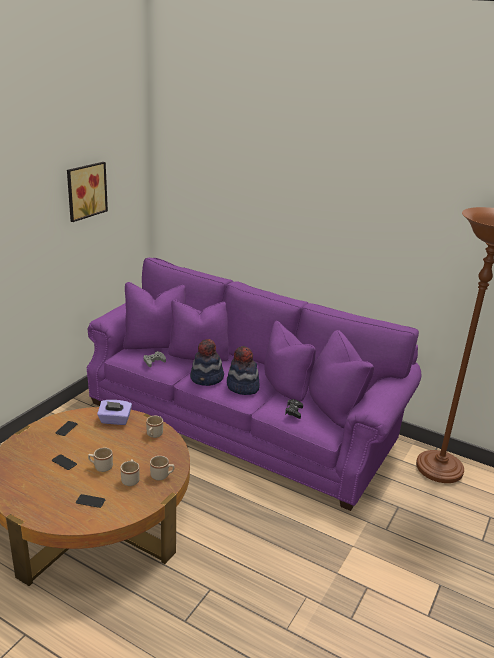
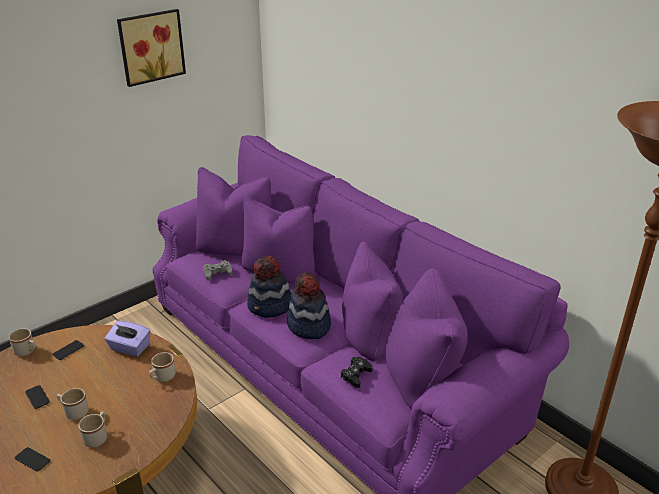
camera: 20 degrees right, 5 degrees up
(162, 476) = (137, 440): beige mug -> beige mug (27, 352)

